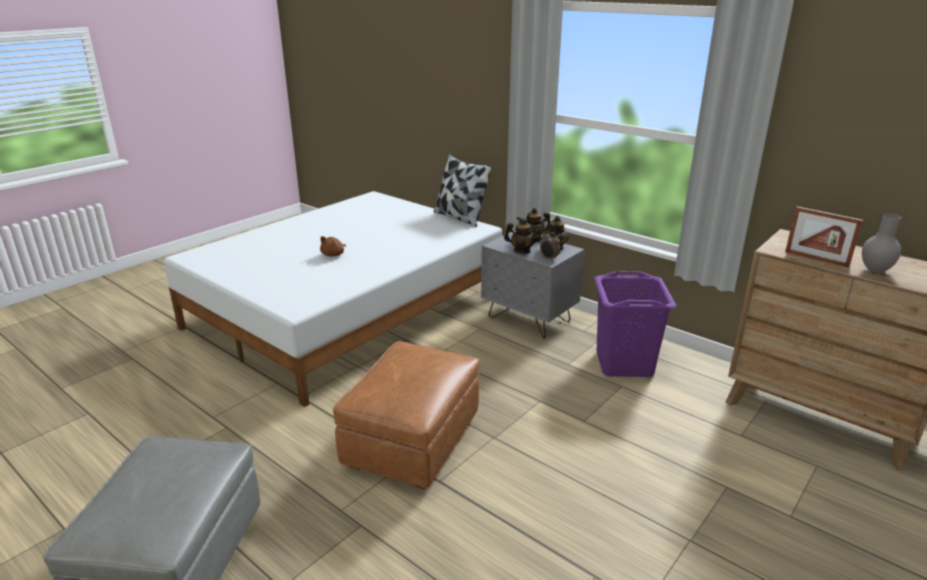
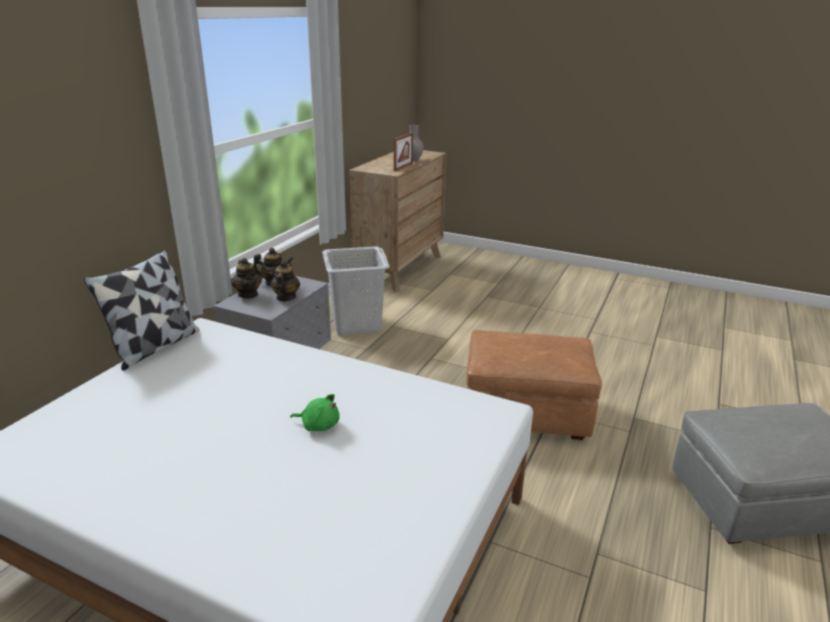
camera: 105 degrees left, 0 degrees up
(334, 254) = (318, 425): brown plush toy -> green plush toy
(549, 258) = (305, 284): alarm clock -> none
(624, 363) = (356, 325): purple laundry basket -> grey laundry basket

